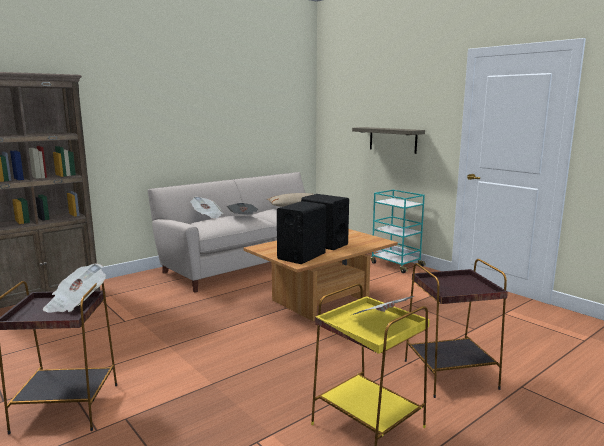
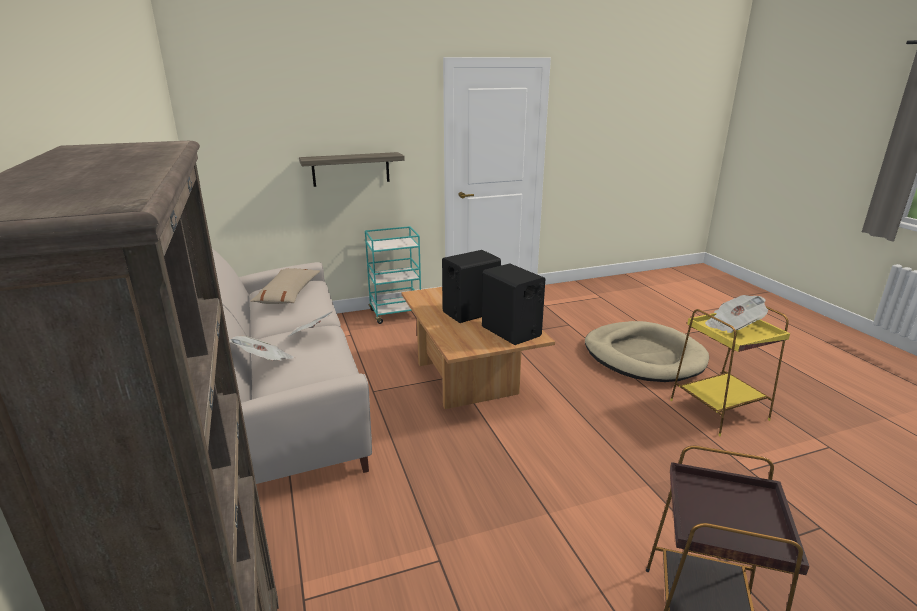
camera: 70 degrees left, 10 degrees up
(76, 303) = (703, 494): newspaper -> none
(451, 374) = (643, 356): brown side table -> beige dog bed

